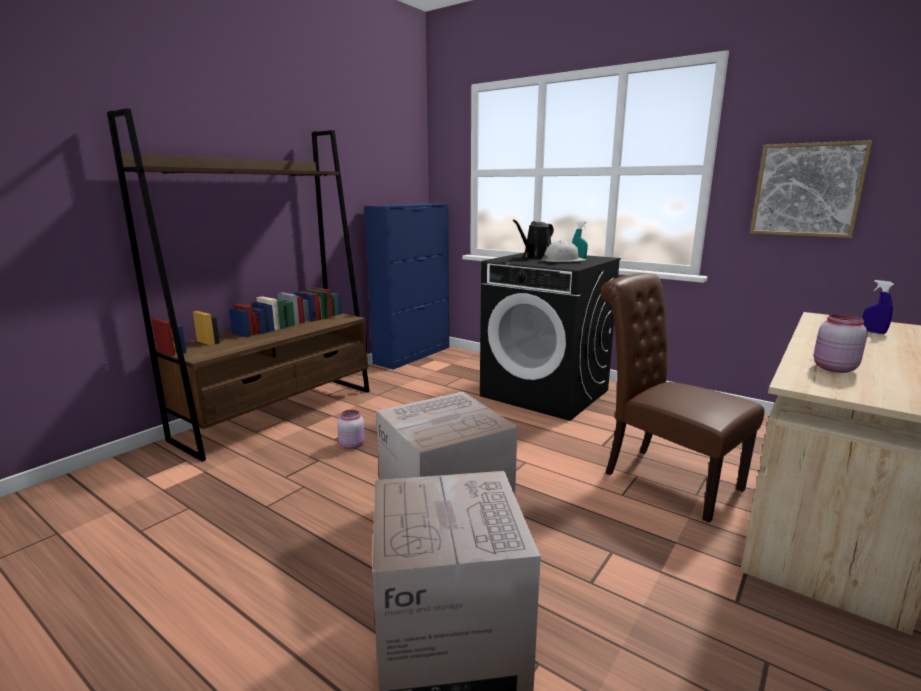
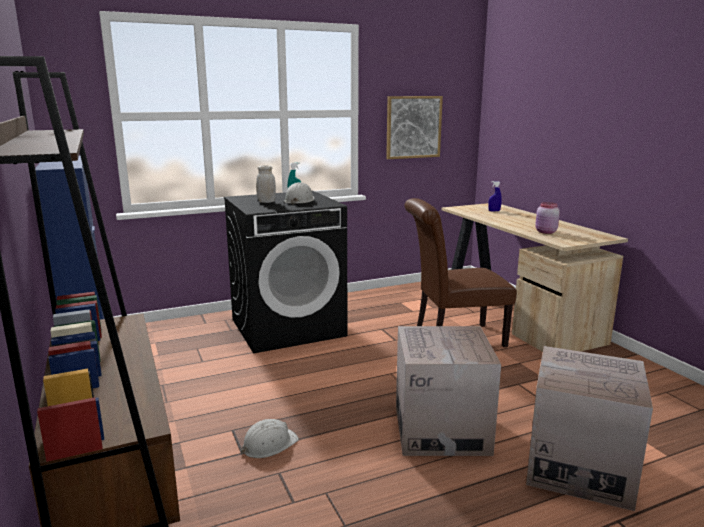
camera: 60 degrees left, 0 degrees up
(352, 445) = (269, 444): pink jar -> white hard hat
(536, 257) = (266, 202): black watering can -> white jar

